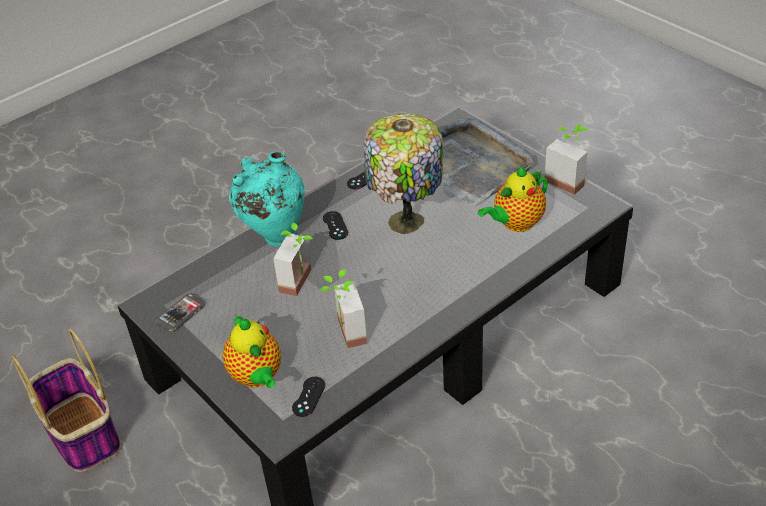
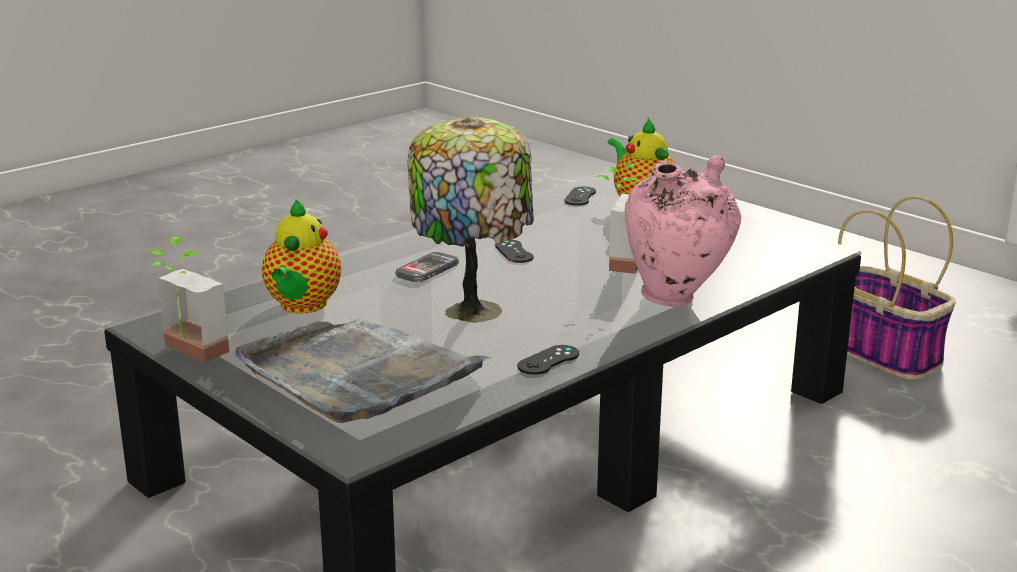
camera: 175 degrees right, 20 degrees down
(181, 314) = (765, 241): phone -> phone (427, 270)
(275, 237) = (677, 299): turquoise vase -> pink vase
(335, 225) = (586, 308): black game controller -> black game controller (514, 251)
(344, 333) = (550, 228): potted plant -> none
(516, 224) = (302, 306): teapot -> teapot turned 135 degrees clockwise

